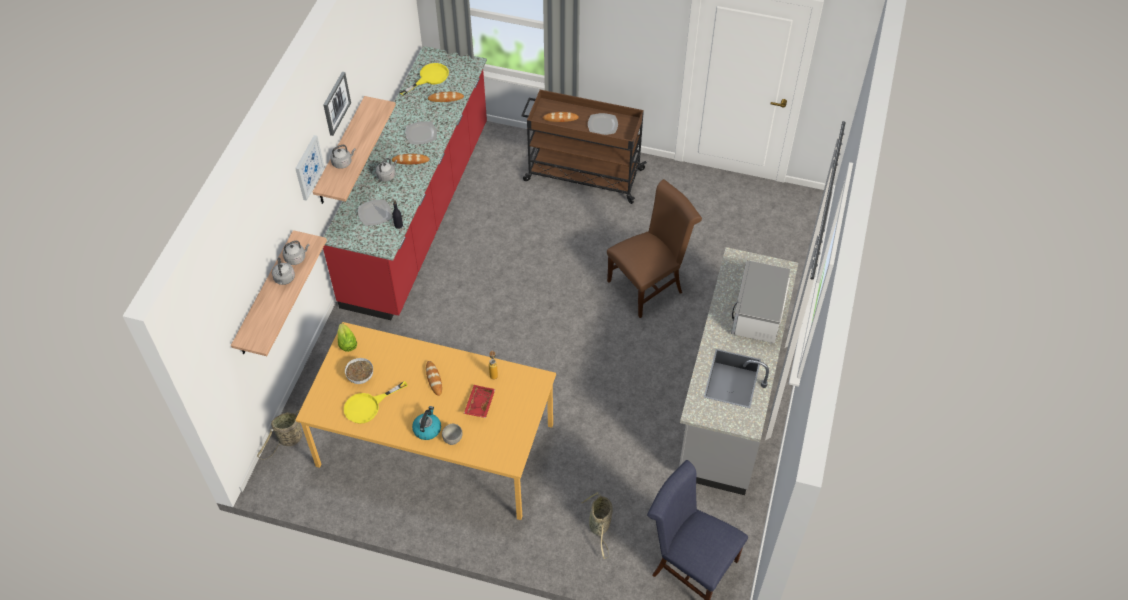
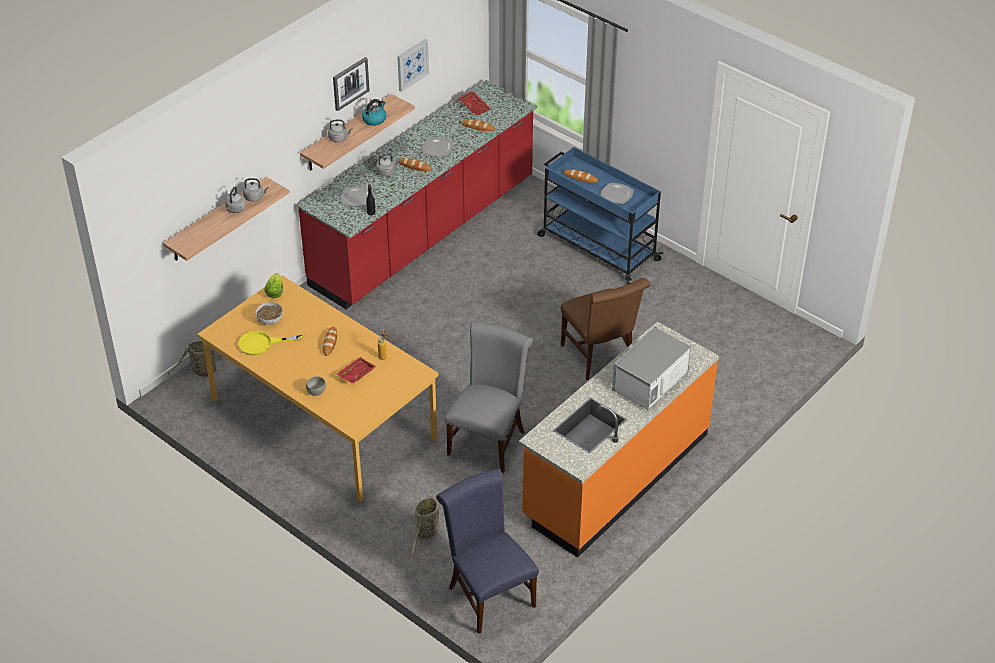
camera: 25 degrees right, 10 degrees down
(308, 167) = (300, 127): picture -> picture (412, 64)
(427, 429) = (300, 377): kettle -> kettle (374, 119)
(429, 78) = (475, 107): yellow frying pan -> red tray
(582, 175) = (597, 247): brown cart -> blue cart
(599, 407) = (488, 440): none -> grey chair
(649, 285) = (600, 357): brown chair -> brown chair turned 75 degrees clockwise
(729, 399) = (615, 475): grey counter -> orange counter

